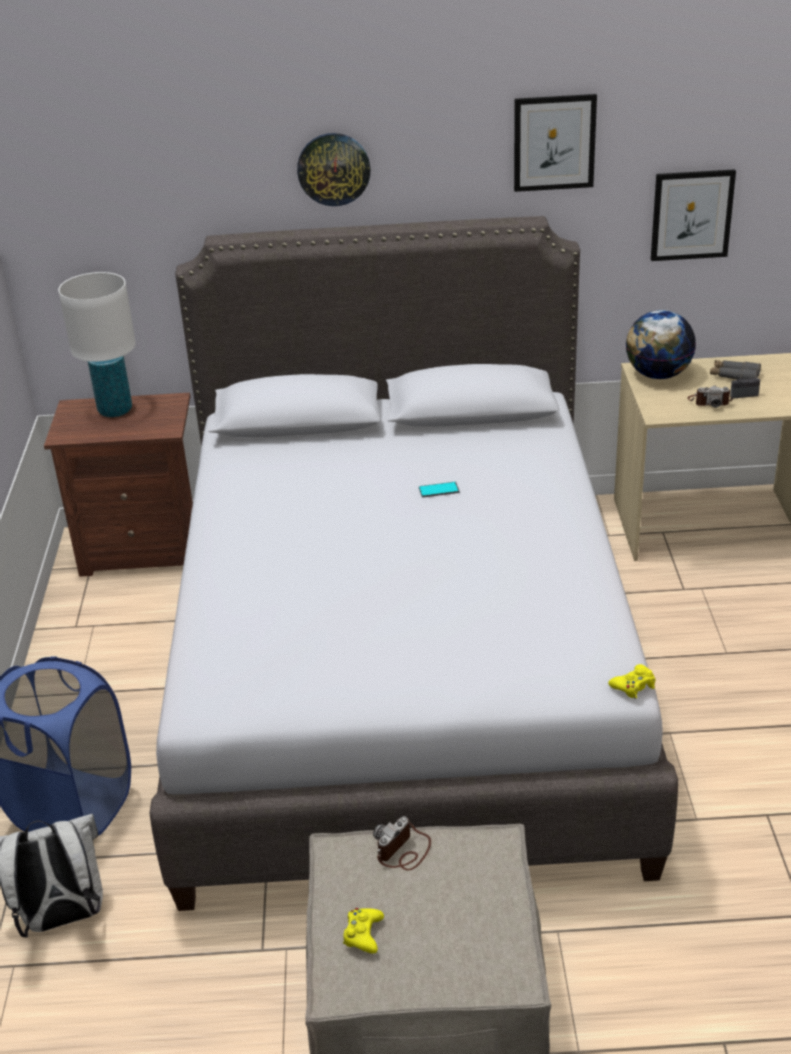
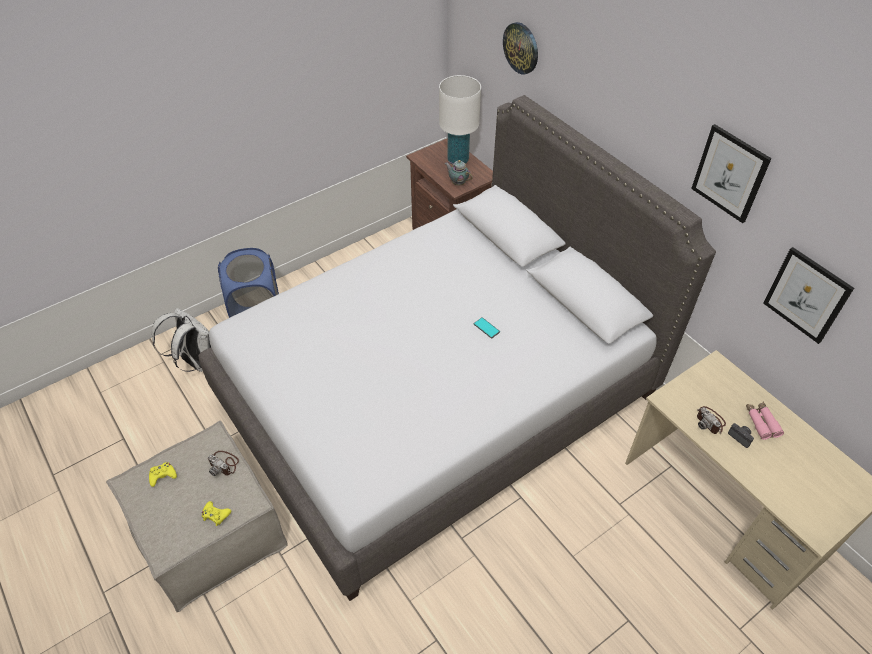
camera: 55 degrees right, 15 degrees up
(158, 425) = (457, 183): none -> teapot
(333, 169) = (597, 99): wall clock -> wall clock (521, 48)
(403, 851) = (224, 464): camera -> camera turned 150 degrees counterclockwise
(633, 686) = (357, 508): yellow game controller -> yellow game controller (216, 515)
(657, 375) = (719, 377): globe -> none
(734, 376) = (761, 422): grey binoculars -> pink binoculars

